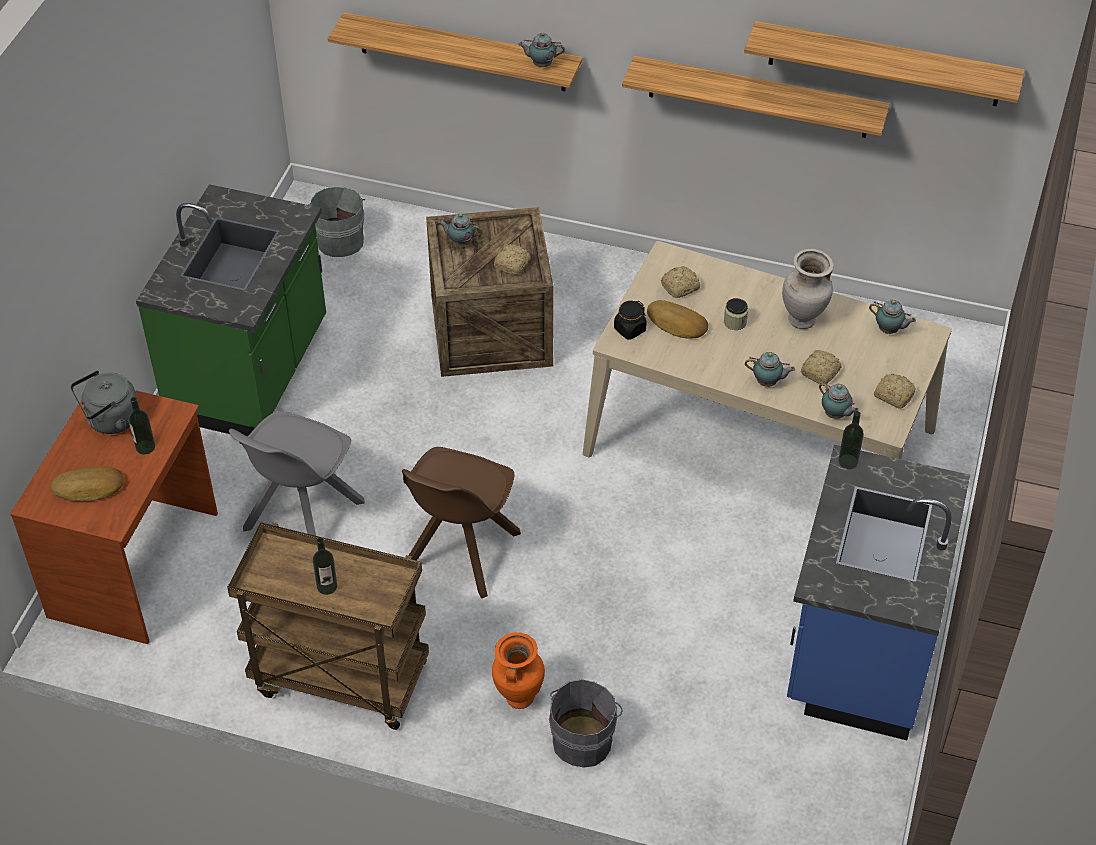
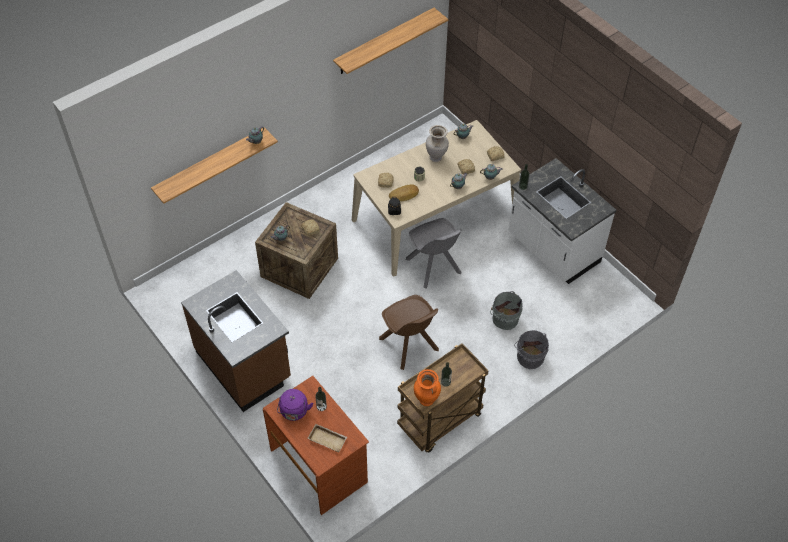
camera: 55 degrees left, 5 degrees up
(89, 488) = (328, 439): bread -> beige tray
(110, 420) = (294, 412): grey kettle -> purple kettle
(251, 372) = (244, 365): green counter -> brown counter
(301, 518) = (344, 390): grey chair -> grey chair (434, 267)
(340, 239) = (193, 289): grey bucket -> grey bucket (504, 318)
(518, 697) = (495, 366): orange vase -> orange vase (426, 400)
(758, 97) = (339, 90): shelf -> none
(859, 648) = (552, 250): blue counter -> white counter

